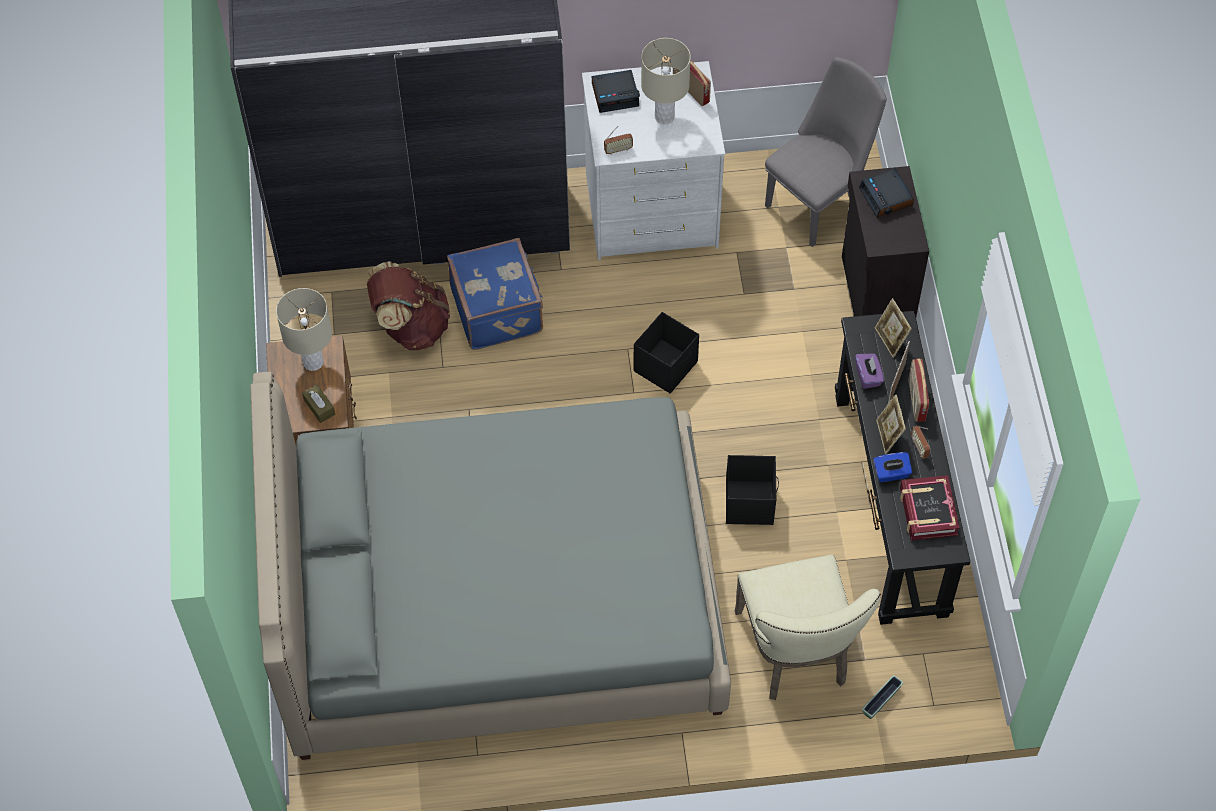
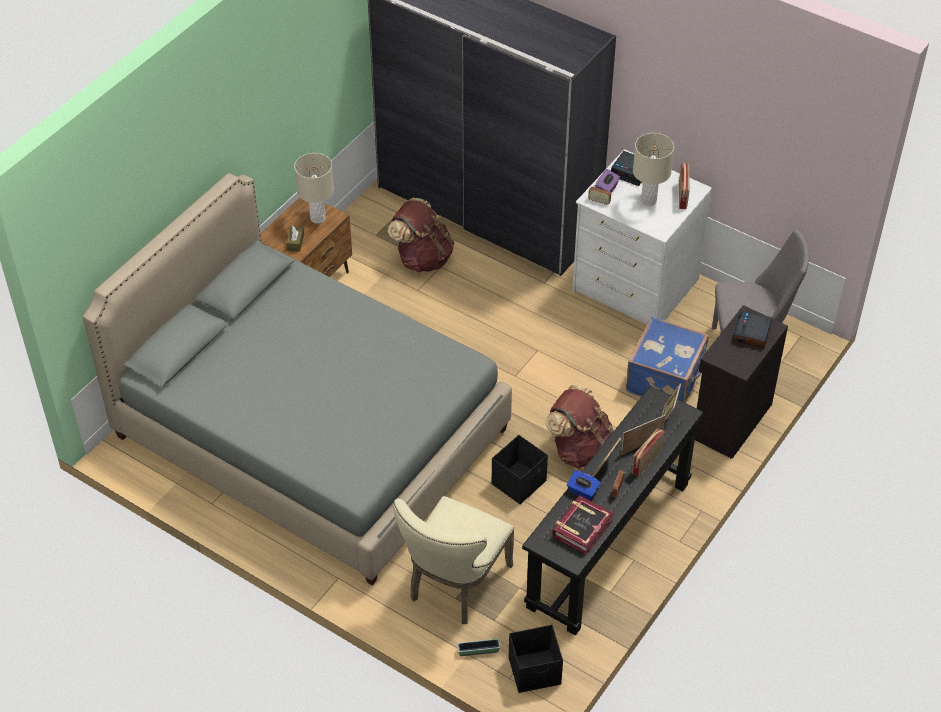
camera: 40 degrees right, 10 degrees down
(498, 309) = (483, 281): blue suitcase -> blue suitcase (666, 379)
(666, 366) = (550, 374): black storage box -> black storage box (535, 671)
(771, 425) = (580, 449): none -> brown backpack
(868, 376) = (630, 428): purple tissue box -> purple tissue box (607, 189)

